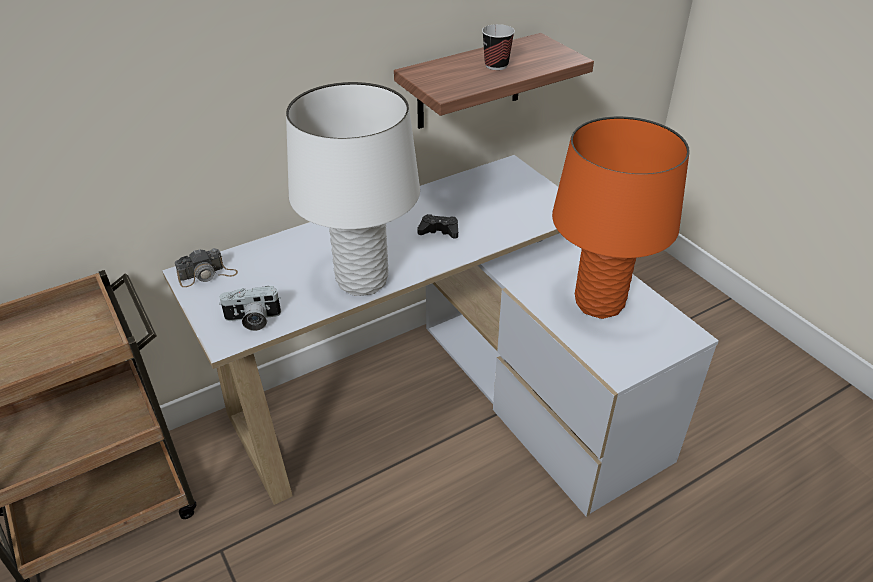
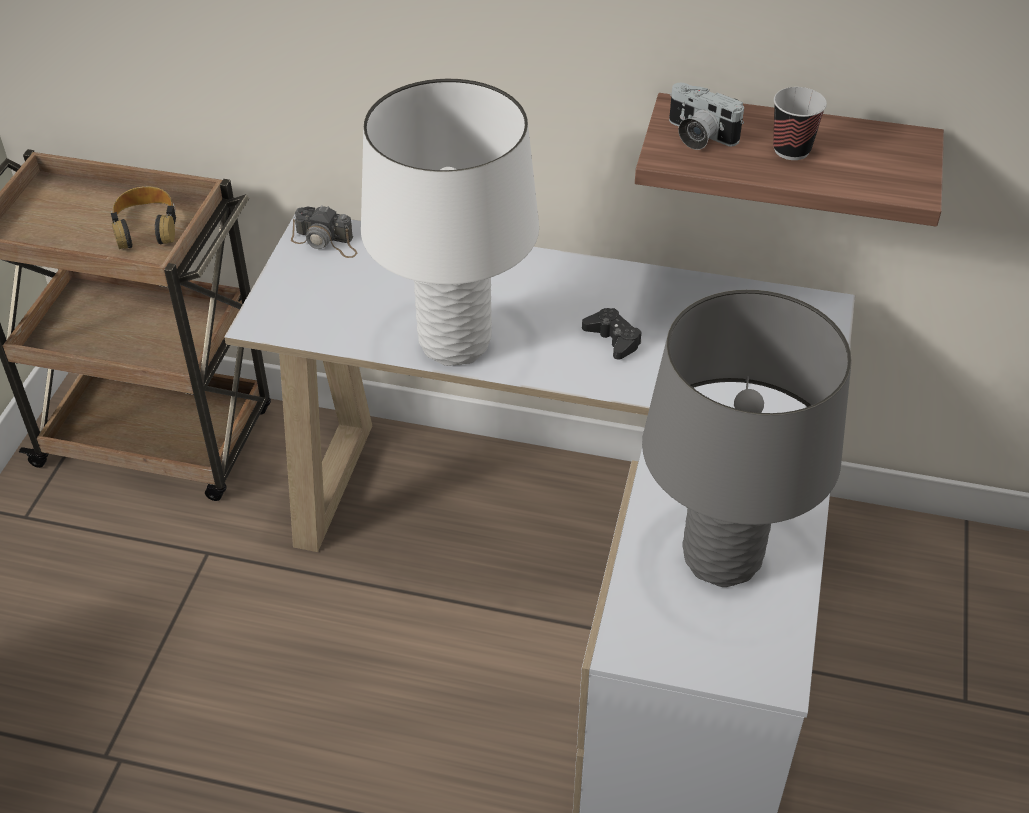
camera: 45 degrees right, 5 degrees up
(66, 333) = (146, 227): none -> headphones
(252, 320) = (306, 317): camera -> camera (698, 136)
(599, 303) = (722, 559): orange table lamp -> grey table lamp

